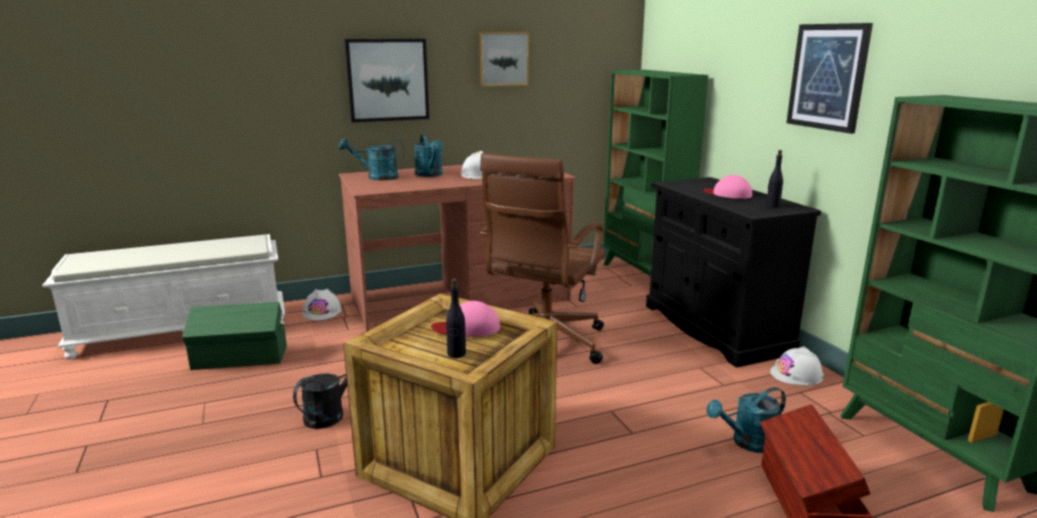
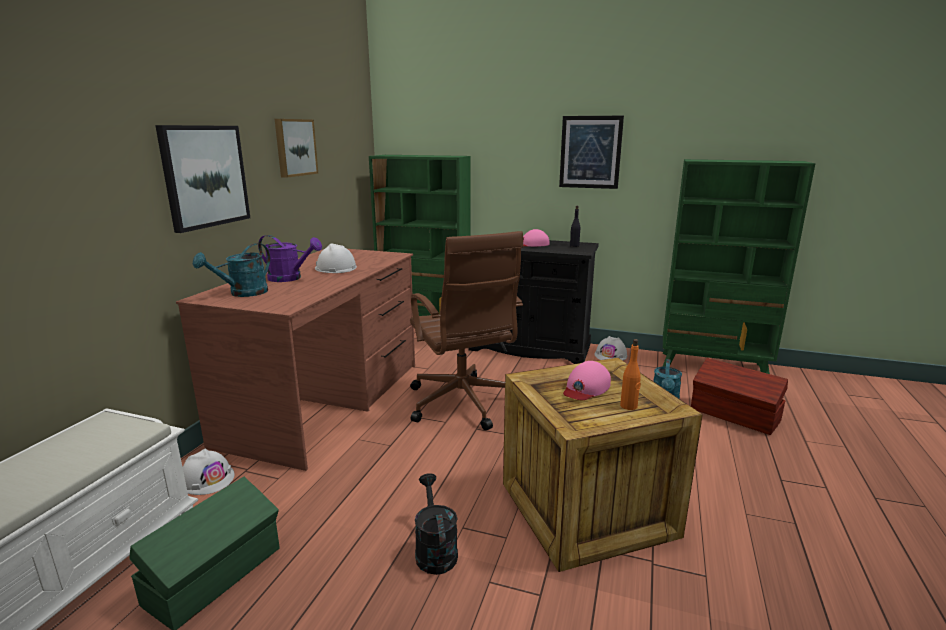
camera: 50 degrees left, 0 degrees up
(430, 175) = (290, 278): turquoise watering can -> purple watering can
(456, 354) = (629, 406): black bottle -> orange bottle

